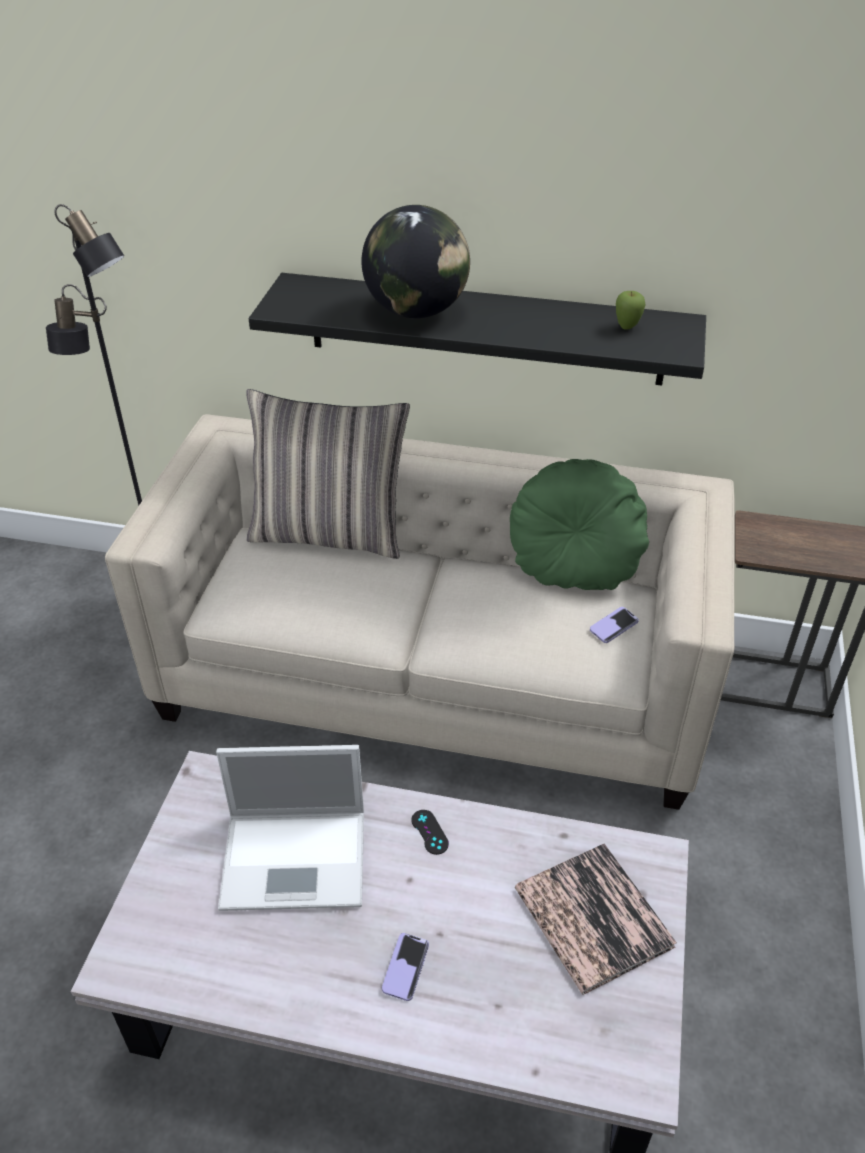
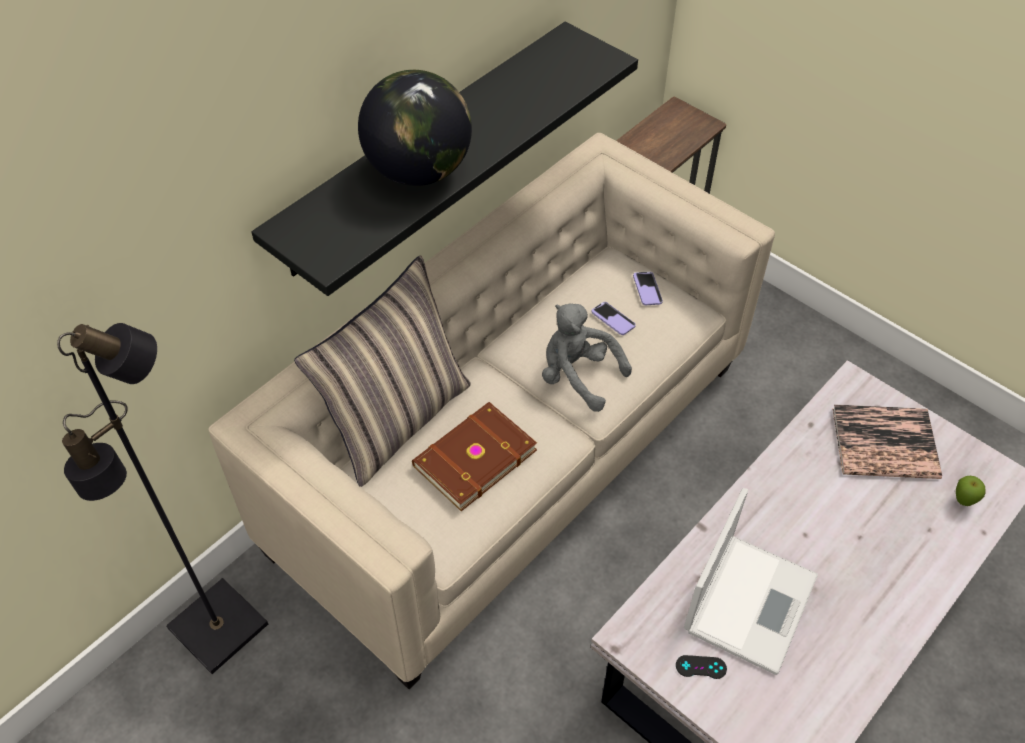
camera: 60 degrees left, 10 degrees up
(318, 589) = (473, 457): none -> brown book
(405, 967) = (878, 570): phone -> phone (613, 319)
(429, 832) = (768, 502): black game controller -> black game controller (701, 667)
(464, 621) = (578, 376): none -> grey plush toy
(573, 573) = (570, 282): green pillow -> none
(627, 328) = (551, 68): apple -> apple (963, 501)

